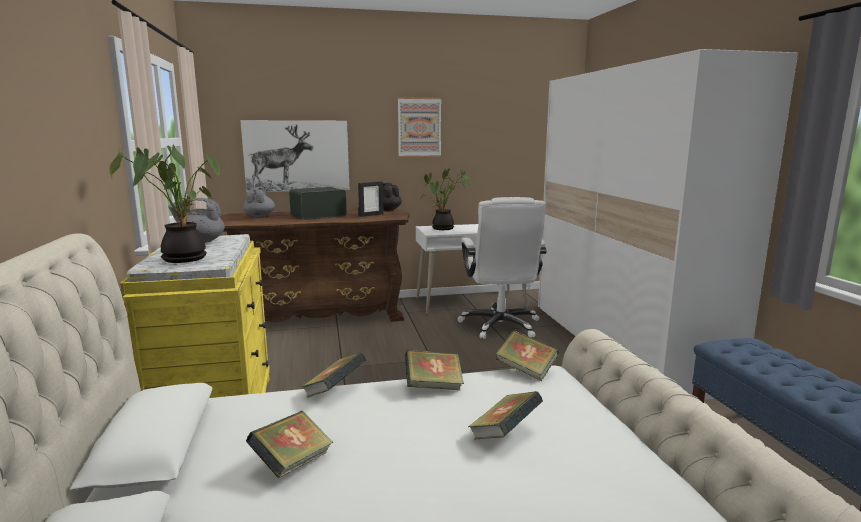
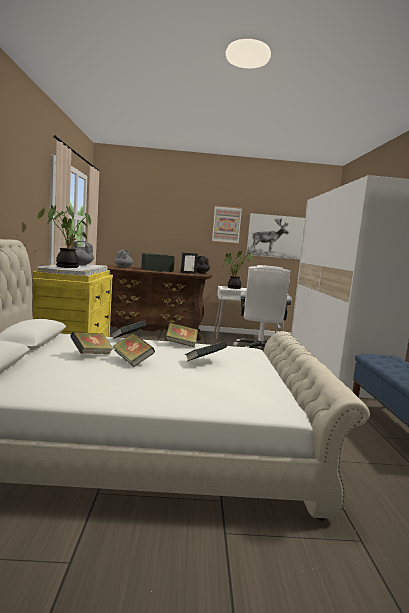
camera: 10 degrees right, 5 degrees down
(296, 156) = (150, 235): picture -> picture (278, 236)
(526, 370) = (238, 346): book -> book (132, 361)

